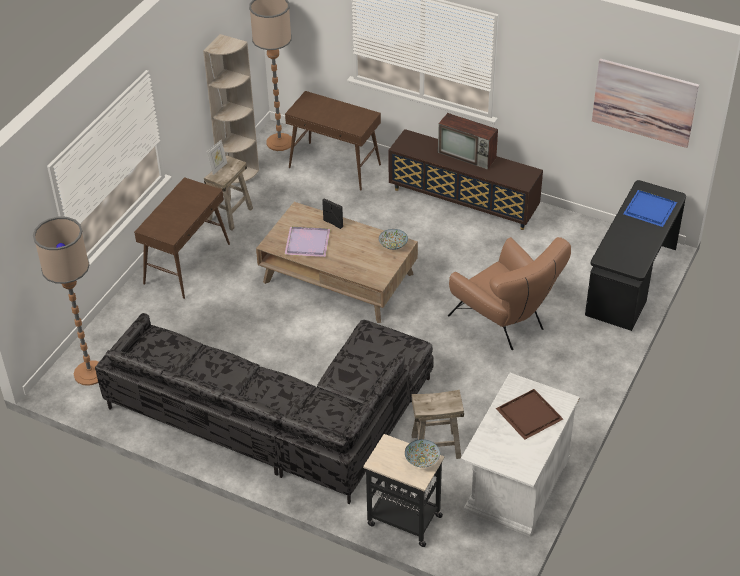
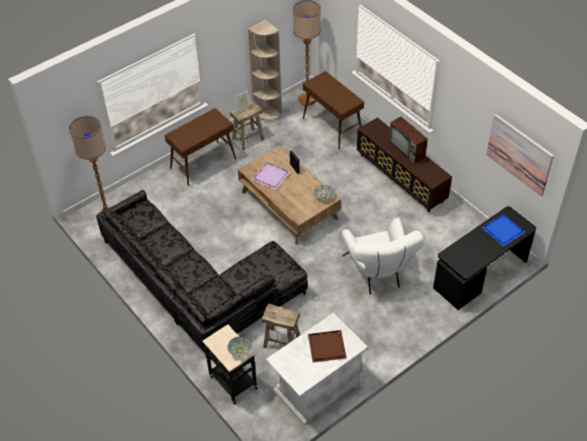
camera: 25 degrees right, 5 degrees up
(506, 321) = (378, 273): brown armchair -> white armchair

